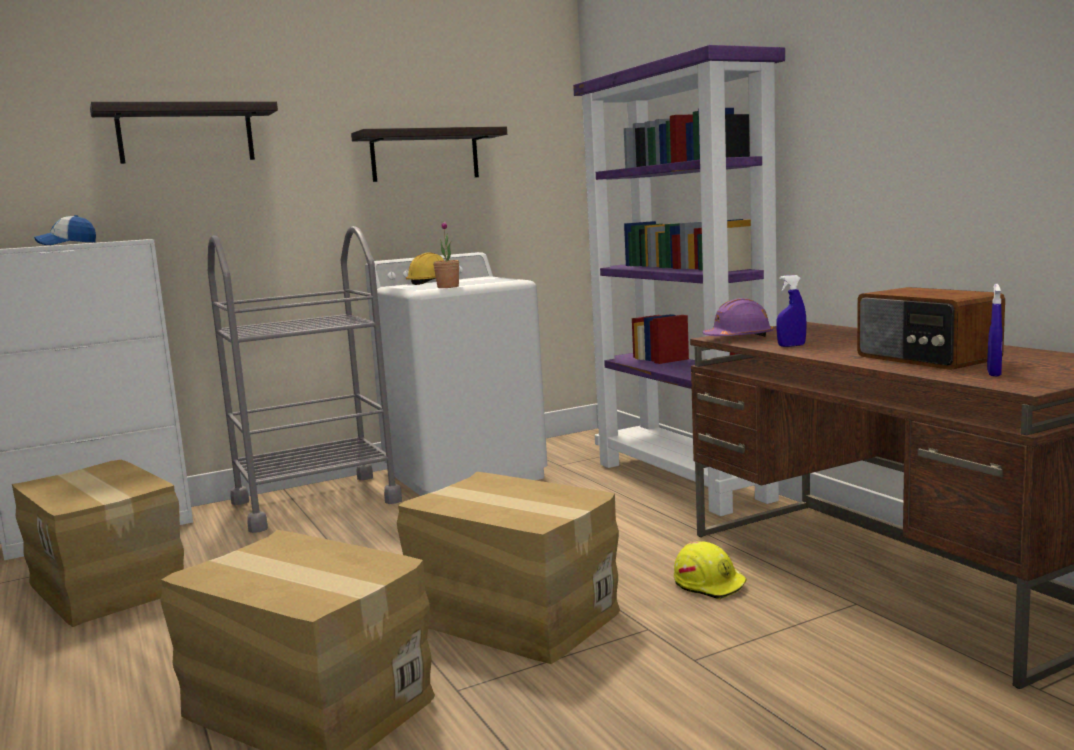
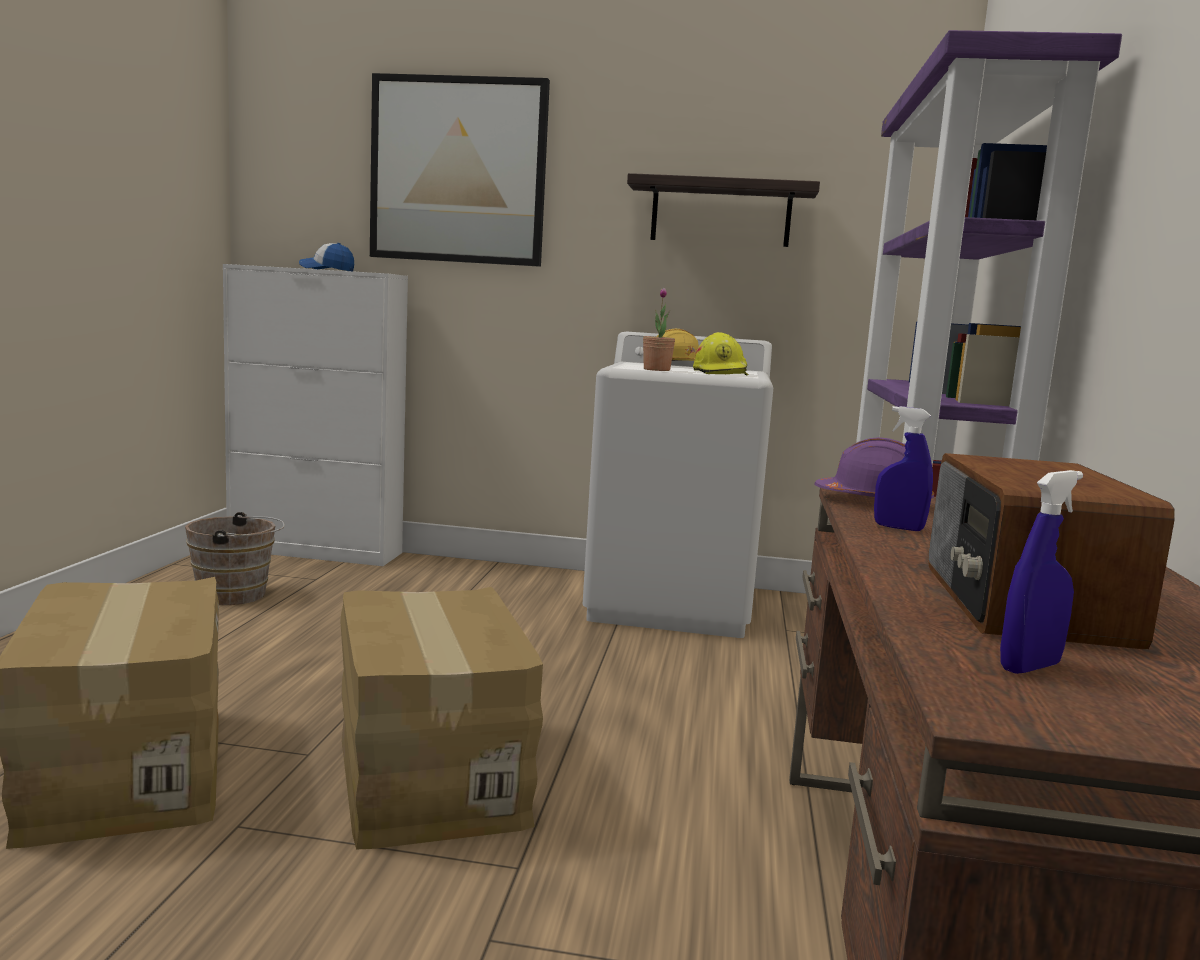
camera: 35 degrees right, 0 degrees up
(109, 585) = (237, 595): cardboard box -> brown bucket
(186, 134) = (458, 171): shelf -> picture
(315, 502) = (497, 583): grey cart -> none
(709, 584) = (690, 851): yellow hard hat -> yellow hard hat (721, 373)

